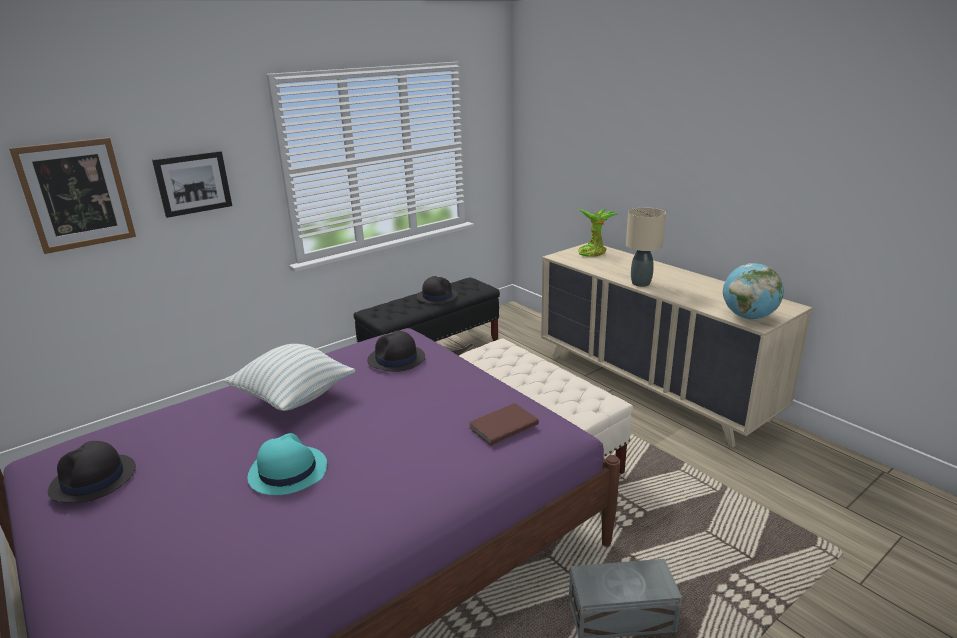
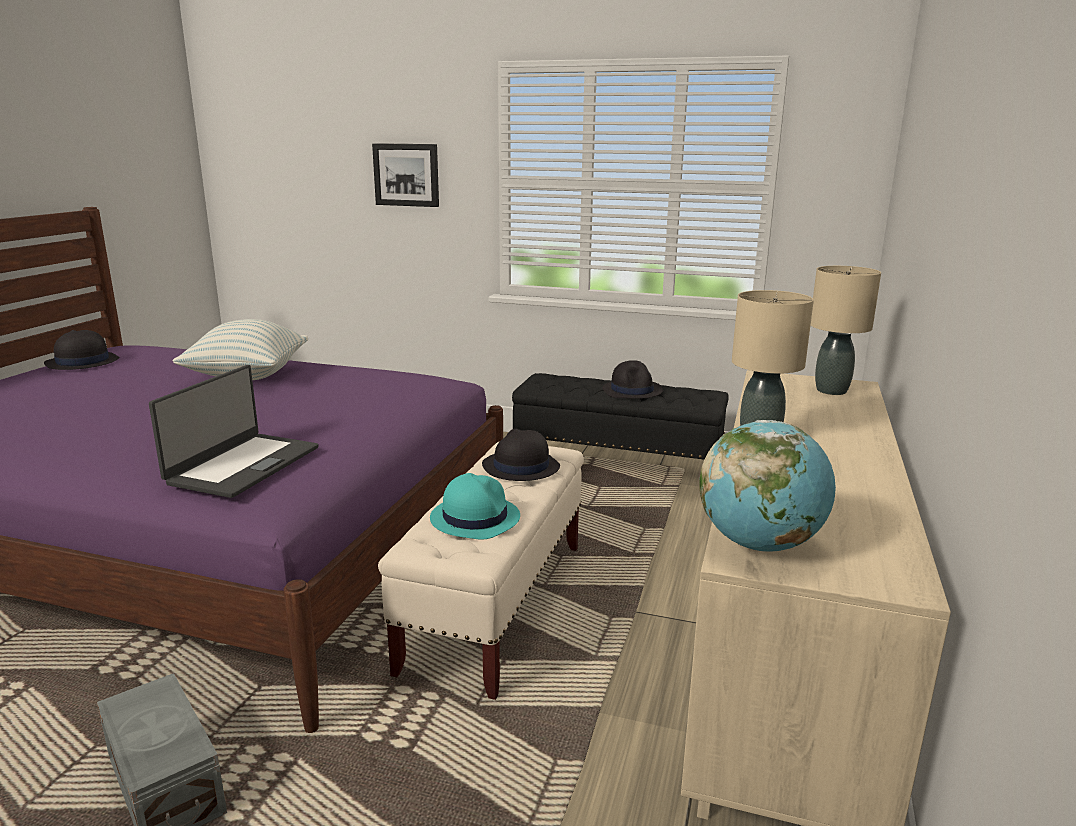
camera: 55 degrees right, 5 degrees down
(76, 195) = (313, 166): picture -> none
(287, 471) = (109, 406): turquoise hat -> turquoise hat (474, 517)
(396, 359) = (365, 389): black hat -> black hat (520, 467)
(502, 426) = (243, 465): brown book -> laptop
(593, 252) = (831, 390): potted plant -> beige table lamp

